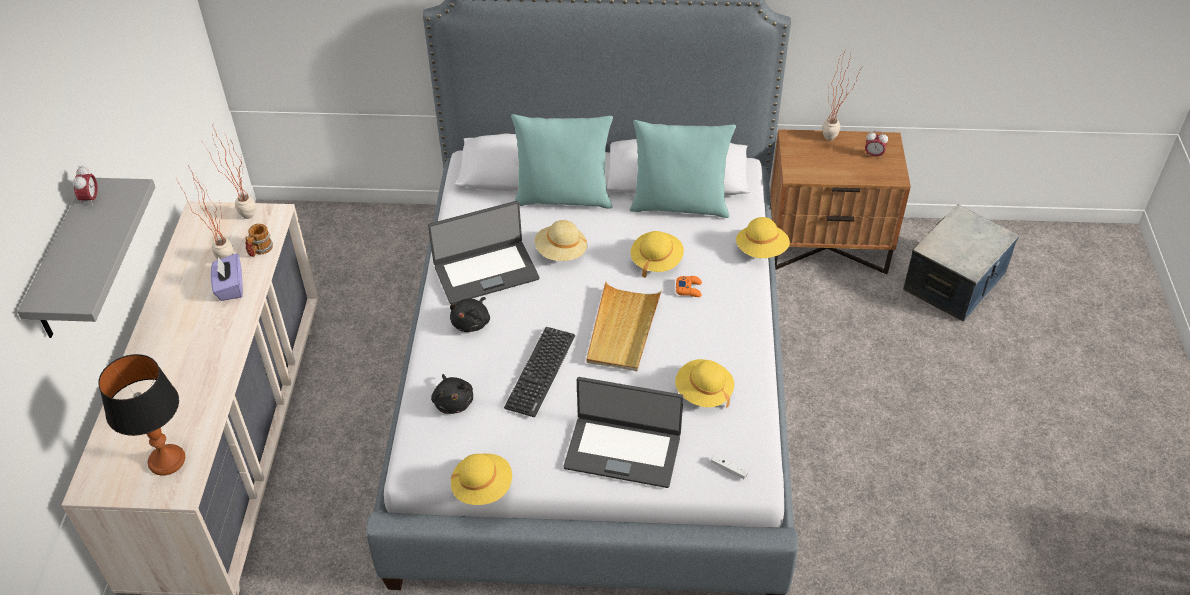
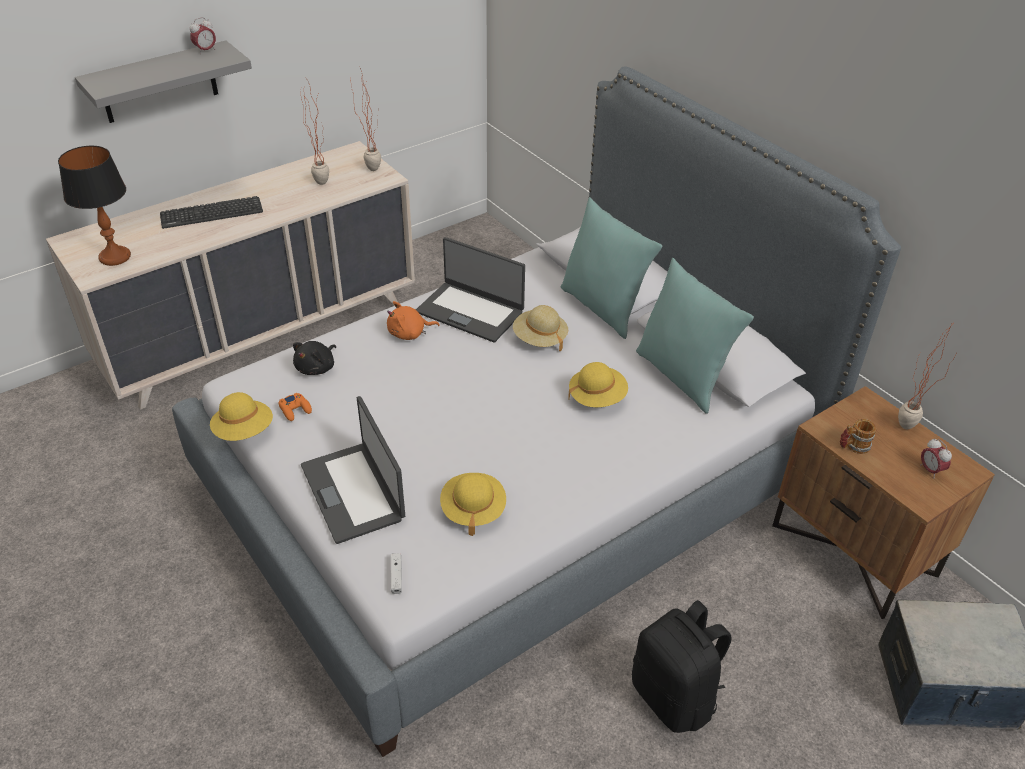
camera: 50 degrees right, 5 degrees down
(230, 287) = (297, 198): purple tissue box -> none
(259, 250) = (346, 190): mug -> mug (853, 446)
(472, 322) = (409, 333): black plush toy -> orange plush toy
(540, 371) = (393, 395): keyboard -> keyboard (211, 213)
(622, 330) = (491, 419): beige tray -> none
(689, 289) = (587, 435): orange game controller -> orange game controller (295, 409)
(761, 250) = (694, 458): yellow hat -> none
(860, 414) = (675, 697): none -> black backpack

